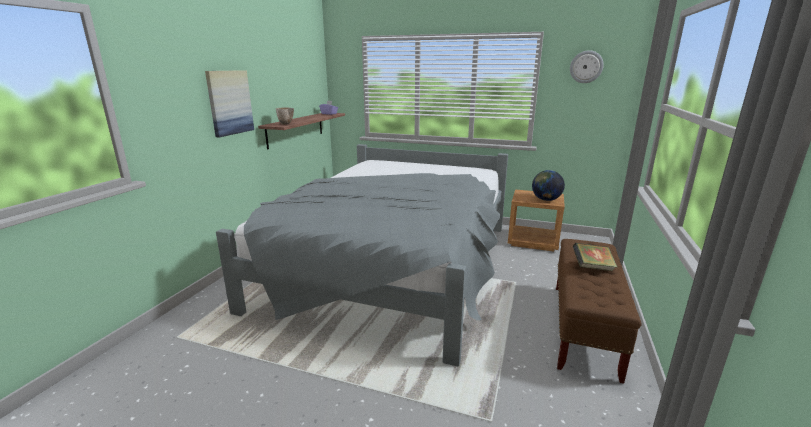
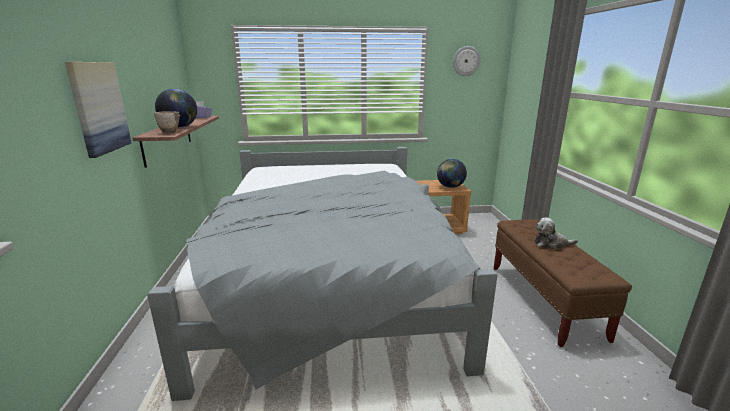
camera: 25 degrees left, 0 degrees up
(299, 120) = (179, 127): none -> globe
(592, 267) = (551, 244): book -> plush toy

